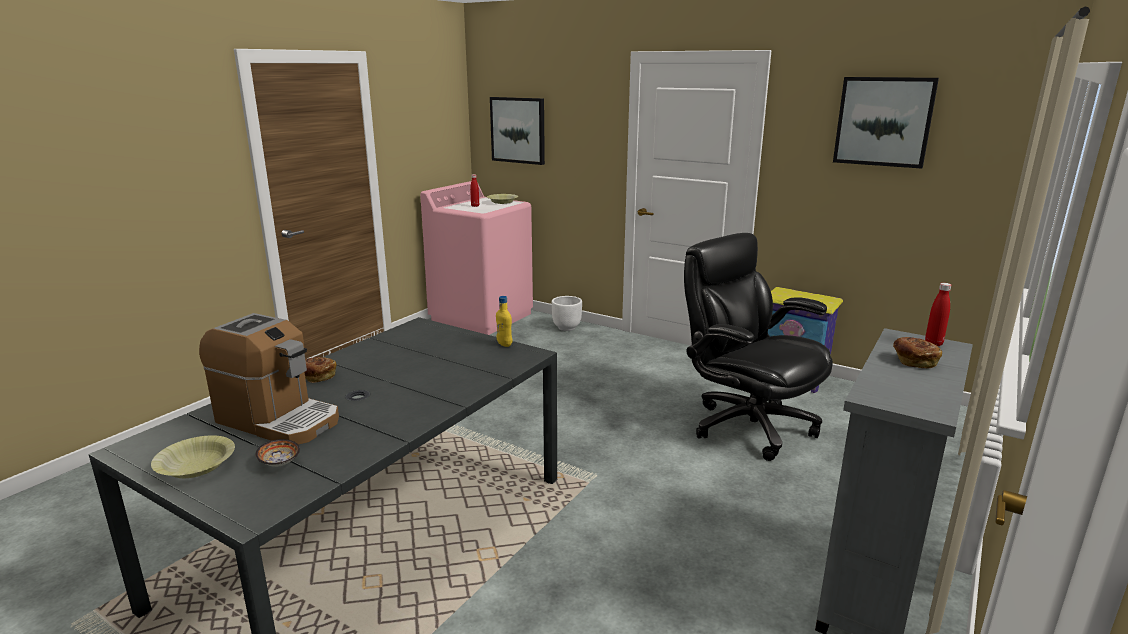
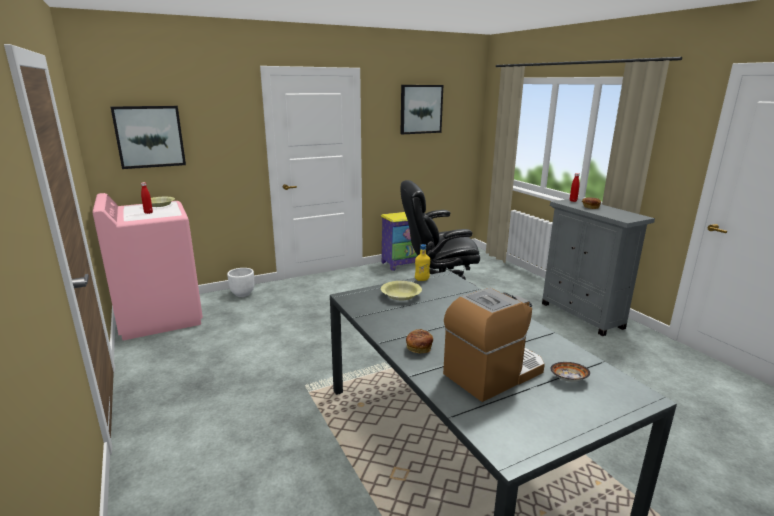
camera: 60 degrees left, 0 degrees up
(196, 466) = (561, 416): yellow bowl -> yellow bowl (401, 296)

